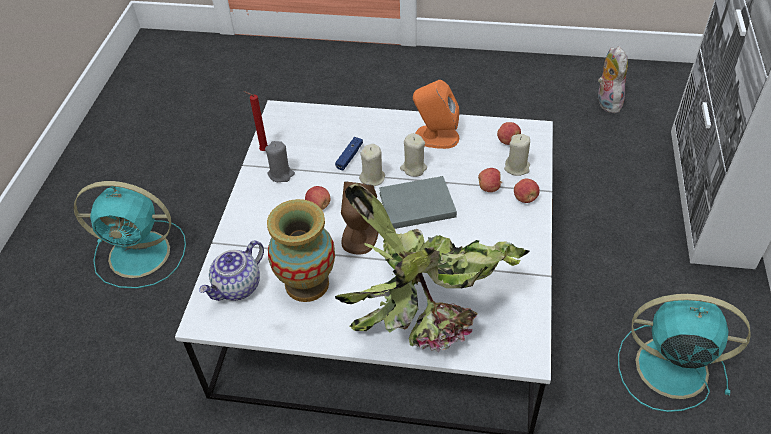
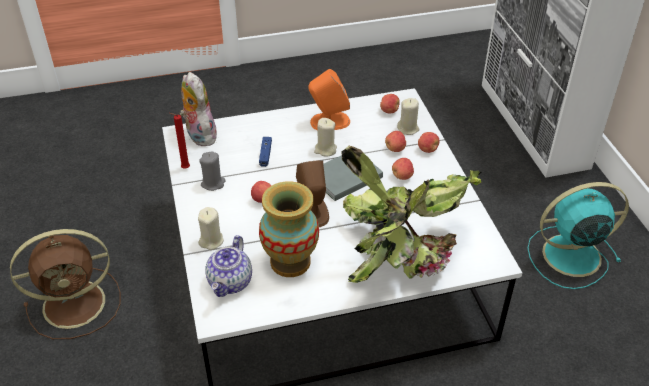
camera: 25 degrees left, 5 degrees down
(142, 254) = (77, 303): turquoise fan -> brown fan
(372, 178) = (296, 166): beige candle -> beige candle (211, 241)
(479, 222) = (402, 176): none -> apple
(606, 102) = (421, 75): plush toy -> plush toy (199, 135)

